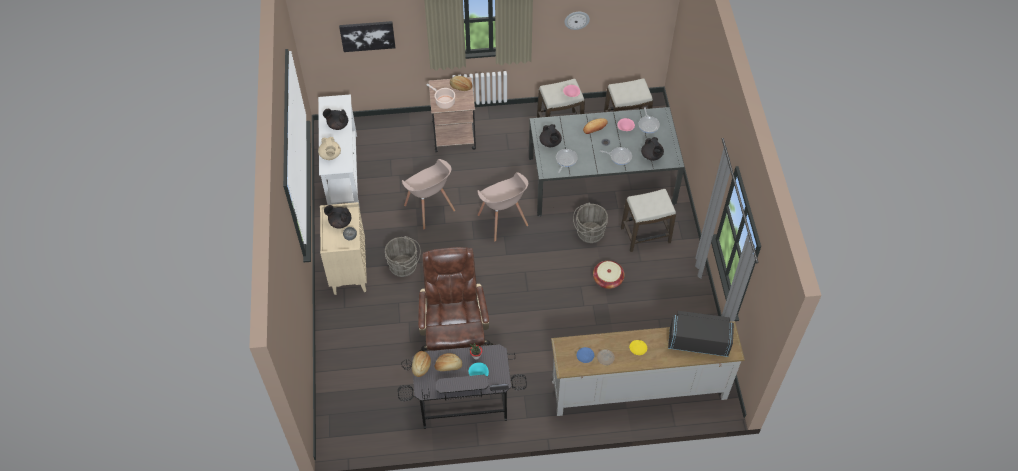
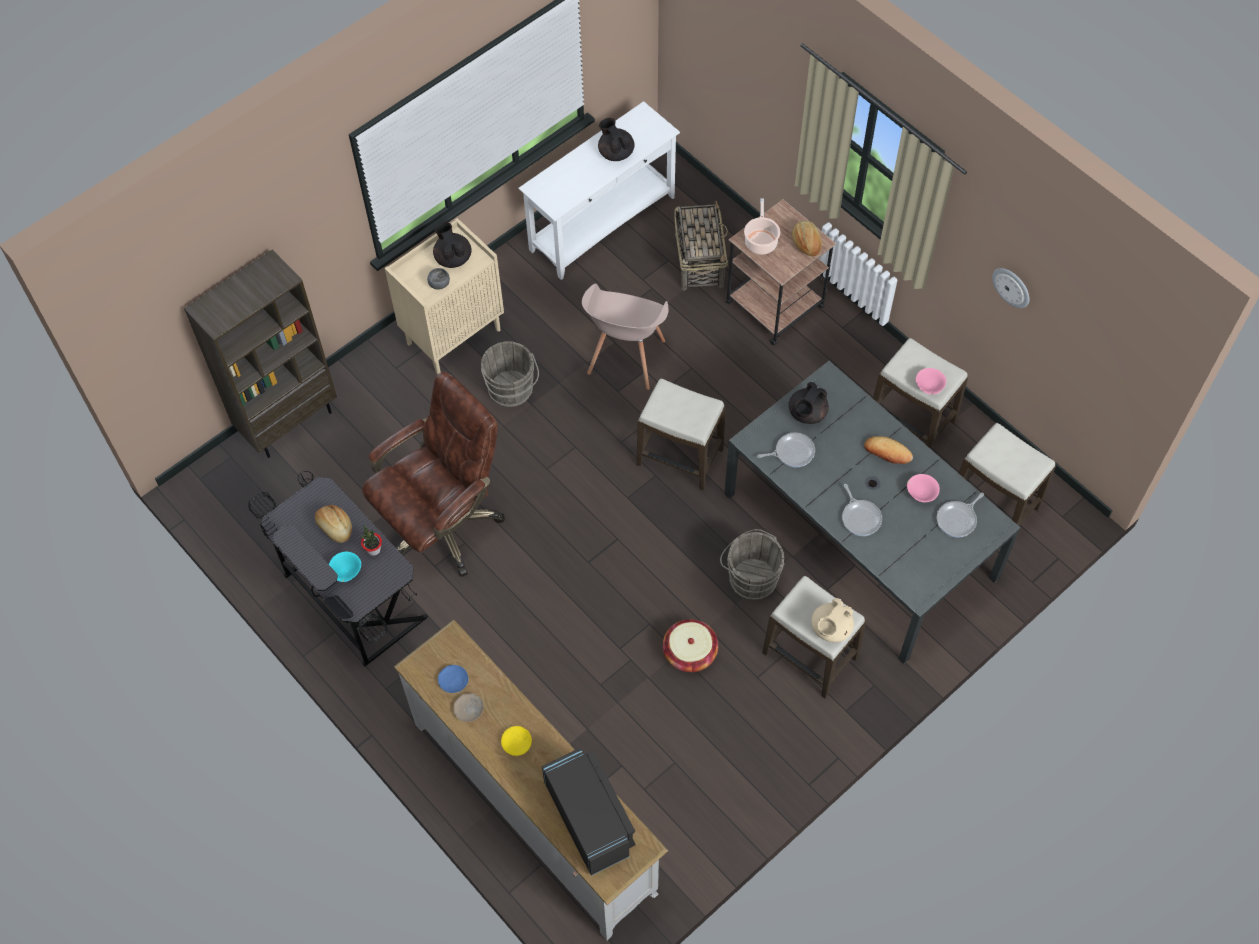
camera: 55 degrees right, 5 degrees up
(330, 155) = (559, 178): beige teapot -> beige teapot (830, 629)
(332, 374) = (289, 422): none -> brown bookcase
(367, 35) = (740, 68): picture -> none
(401, 147) = (699, 259): none -> basket
(421, 366) = (312, 496): bread -> none
(502, 221) = (679, 457): beige chair -> stool
(652, 156) = (901, 560): black teapot -> none

